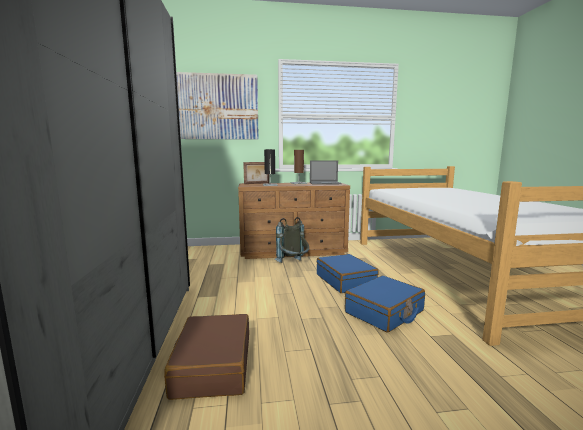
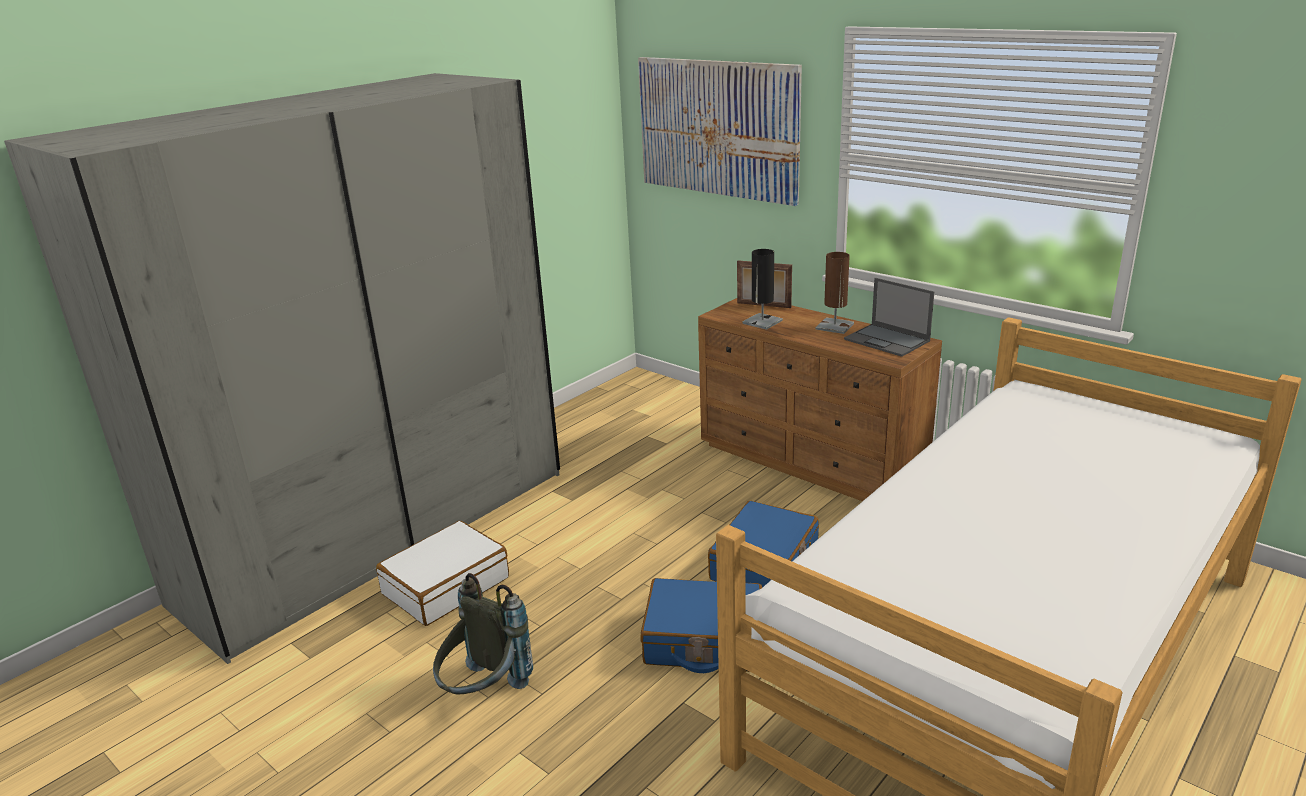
camera: 50 degrees right, 15 degrees up
(212, 365) = (446, 585): brown suitcase -> white suitcase
(293, 264) = (755, 491): grey backpack -> grey backpack (484, 693)

